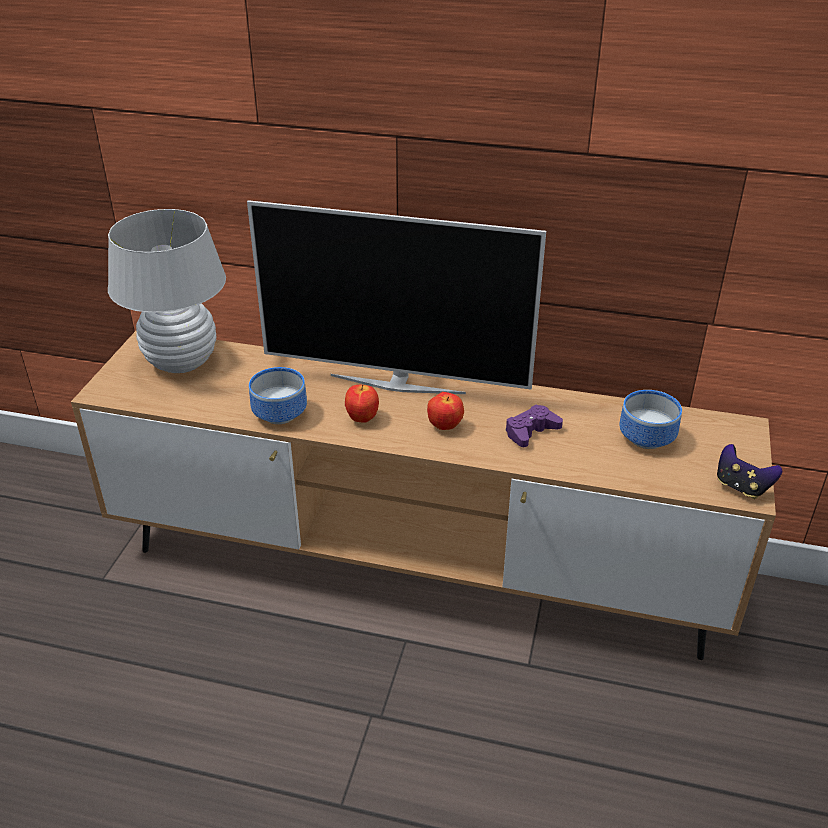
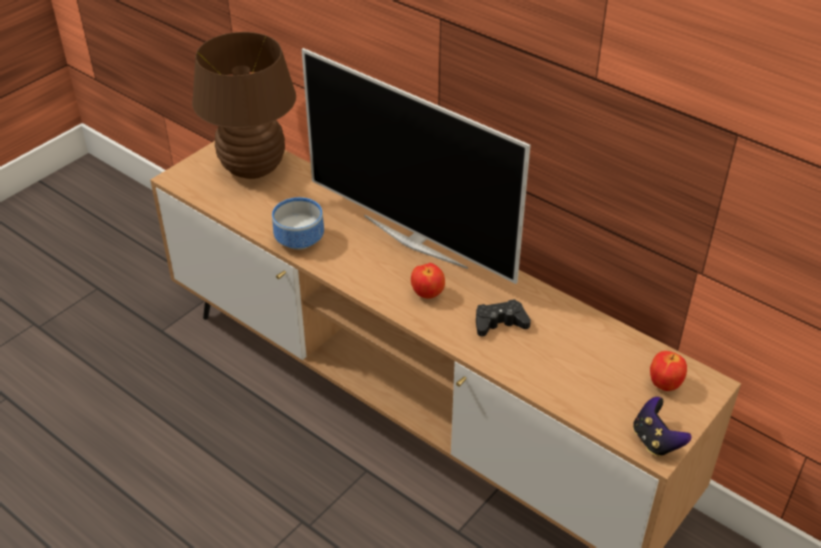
camera: 25 degrees right, 5 degrees up
(182, 362) = (253, 168): white table lamp -> brown table lamp
(361, 418) = (362, 264): apple -> apple (664, 384)
(531, 431) = (500, 323): purple game controller -> black game controller
(649, 438) = (604, 365): bowl -> none

